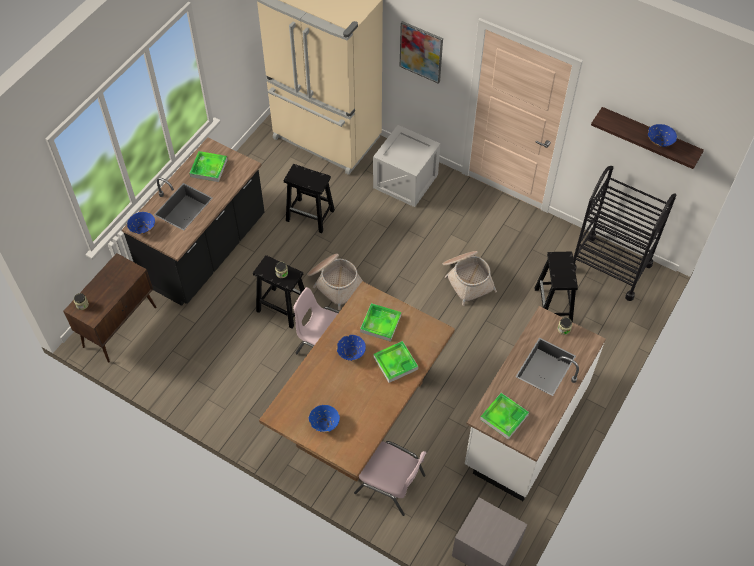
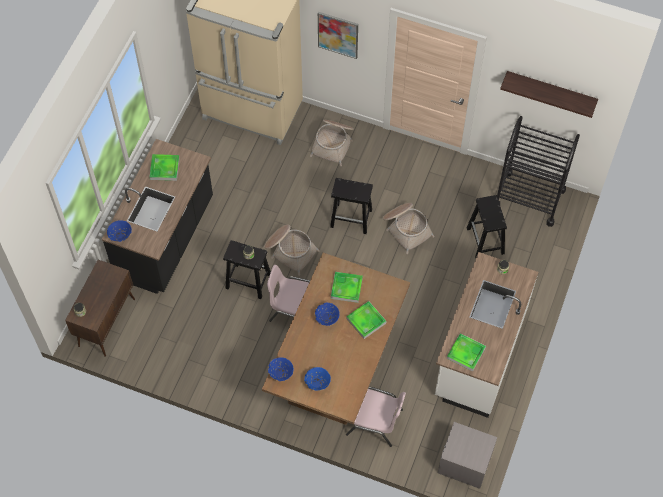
camera: 10 degrees left, 5 degrees up
(311, 215) = (254, 190): black stool -> black stool (352, 218)
(405, 181) = (333, 143): crate -> basket
(659, 142) = (560, 97): blue bowl -> blue bowl (280, 372)

